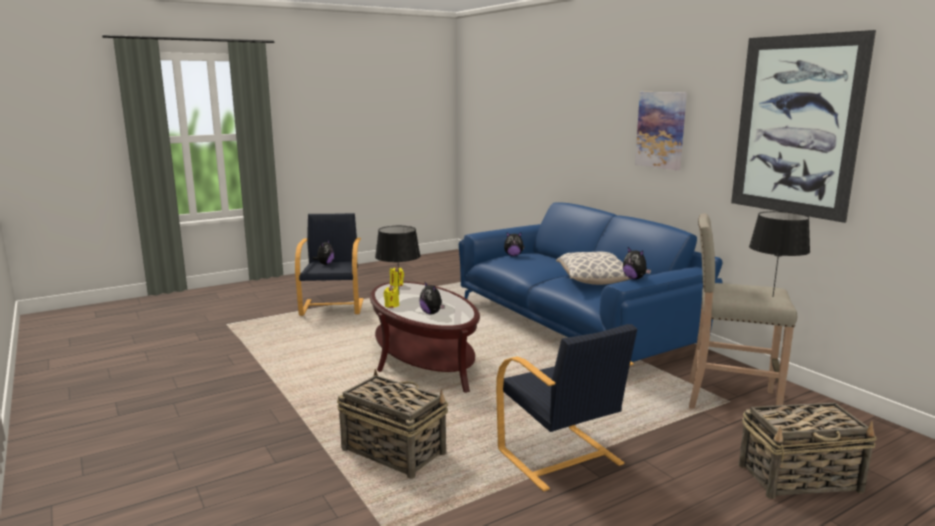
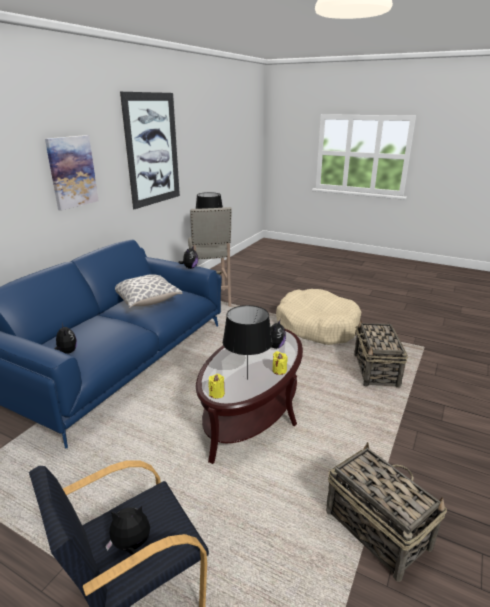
camera: 120 degrees left, 10 degrees up
(560, 458) = (317, 326): black armchair -> beige dog bed
(800, 478) = (270, 284): basket -> basket (376, 528)

